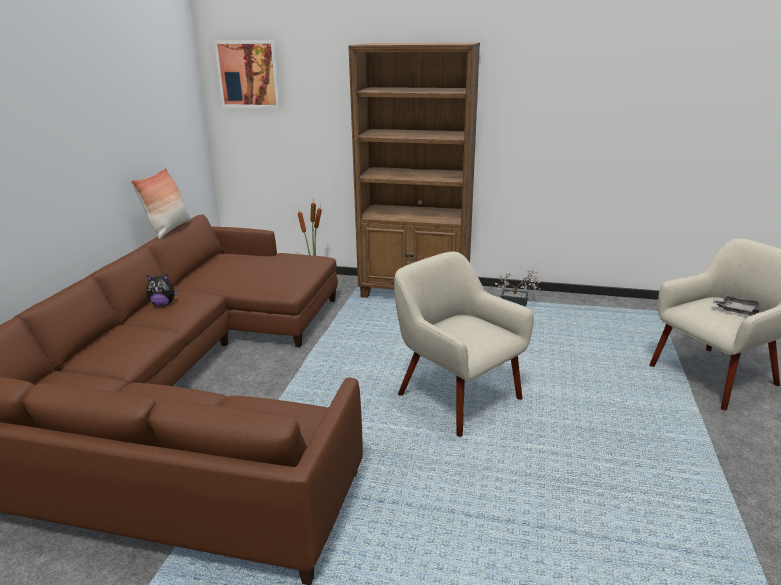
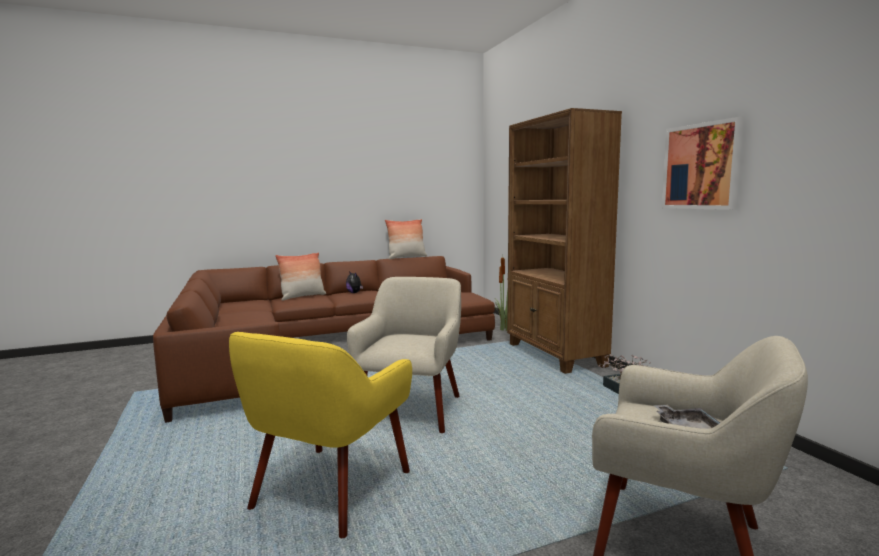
camera: 55 degrees right, 15 degrees down
(108, 340) = (302, 296): none -> pillow
(248, 74) = (500, 162): picture -> picture (701, 166)
(581, 487) = (329, 490): none -> yellow armchair

